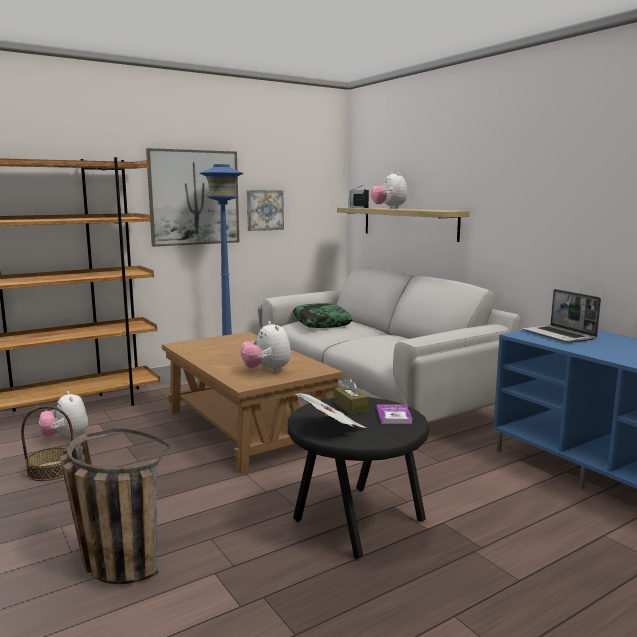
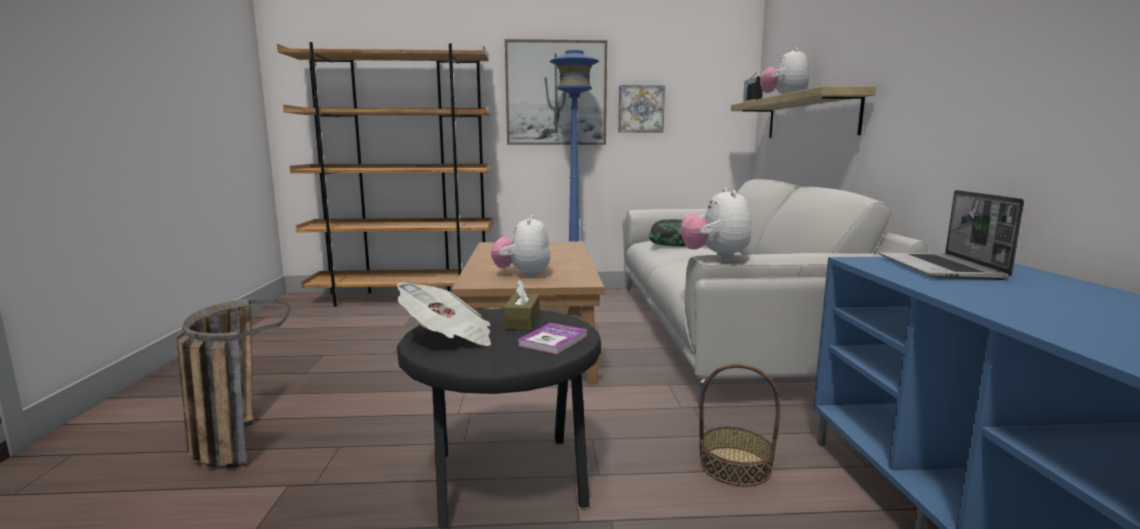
camera: 30 degrees right, 0 degrees up
(51, 471) = (319, 345): basket -> basket (734, 466)
(66, 437) = (372, 321): plush toy -> plush toy (715, 257)

